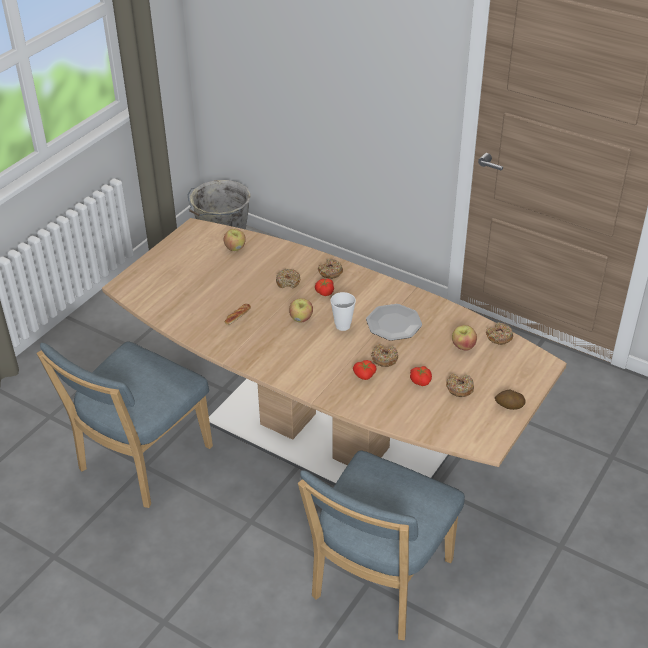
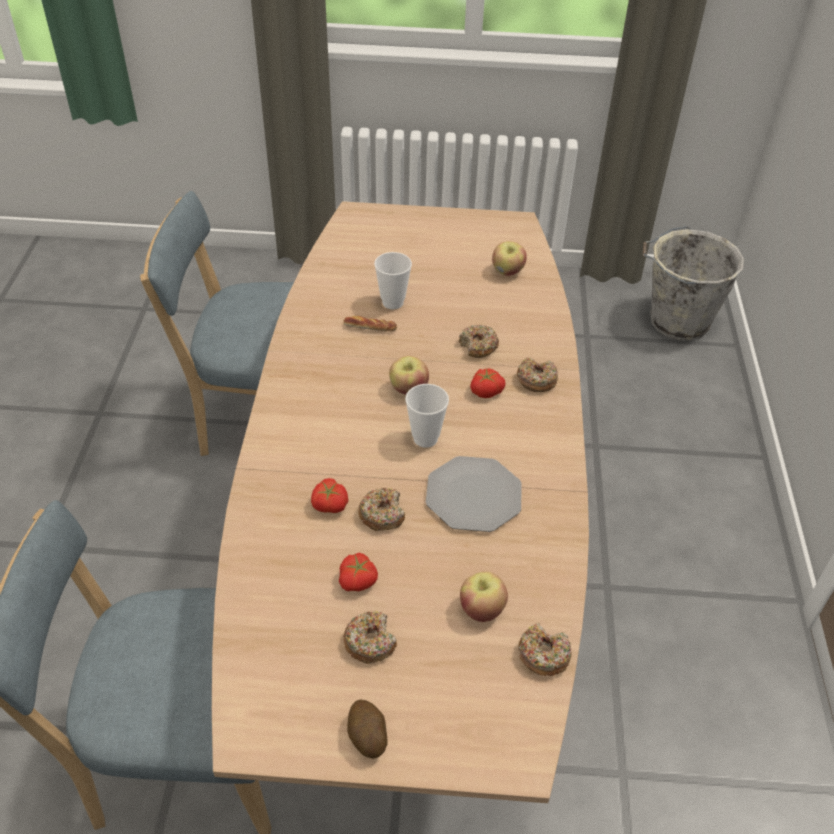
camera: 60 degrees right, 5 degrees up
(223, 300) = (393, 302): none -> cup

